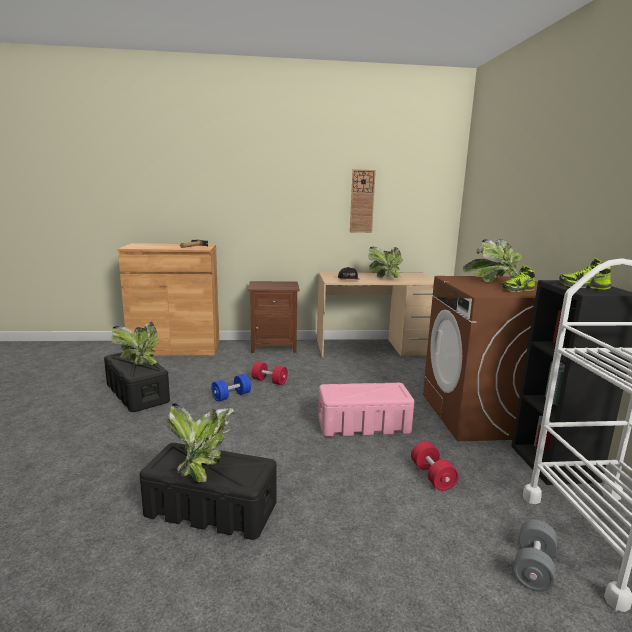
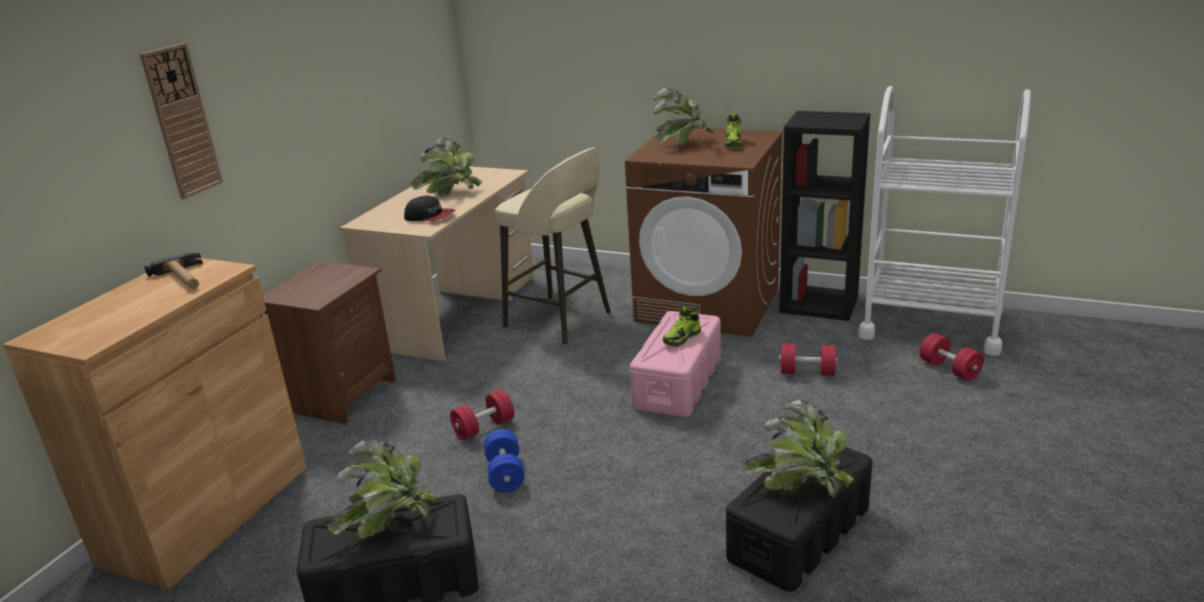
camera: 60 degrees left, 10 degrees up
(362, 201) = (360, 75): wall clock -> wall clock (182, 121)
(396, 374) = (560, 321): none -> beige stool
(533, 568) = (949, 369): grey dumbbell -> red dumbbell
(583, 286) = (826, 120): shoe -> shoe (682, 338)

